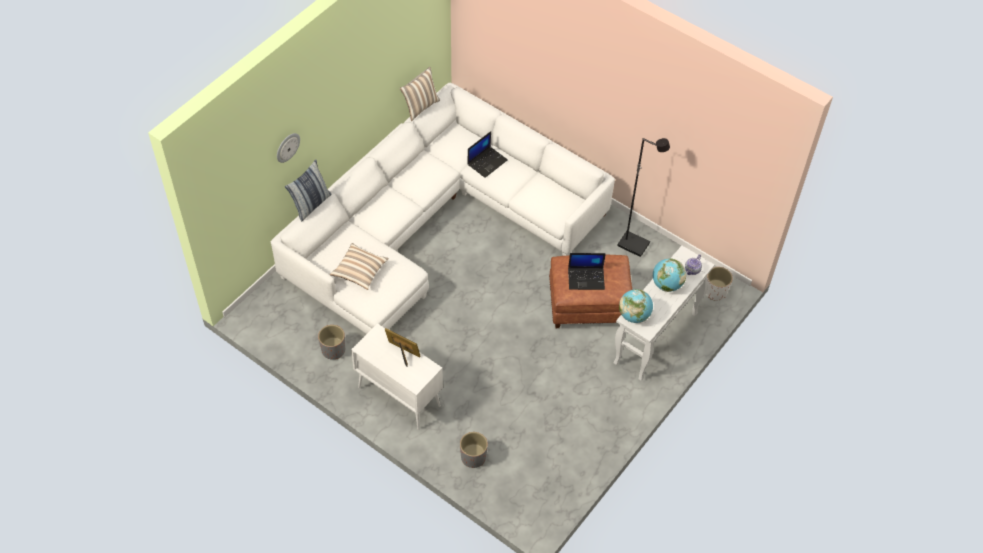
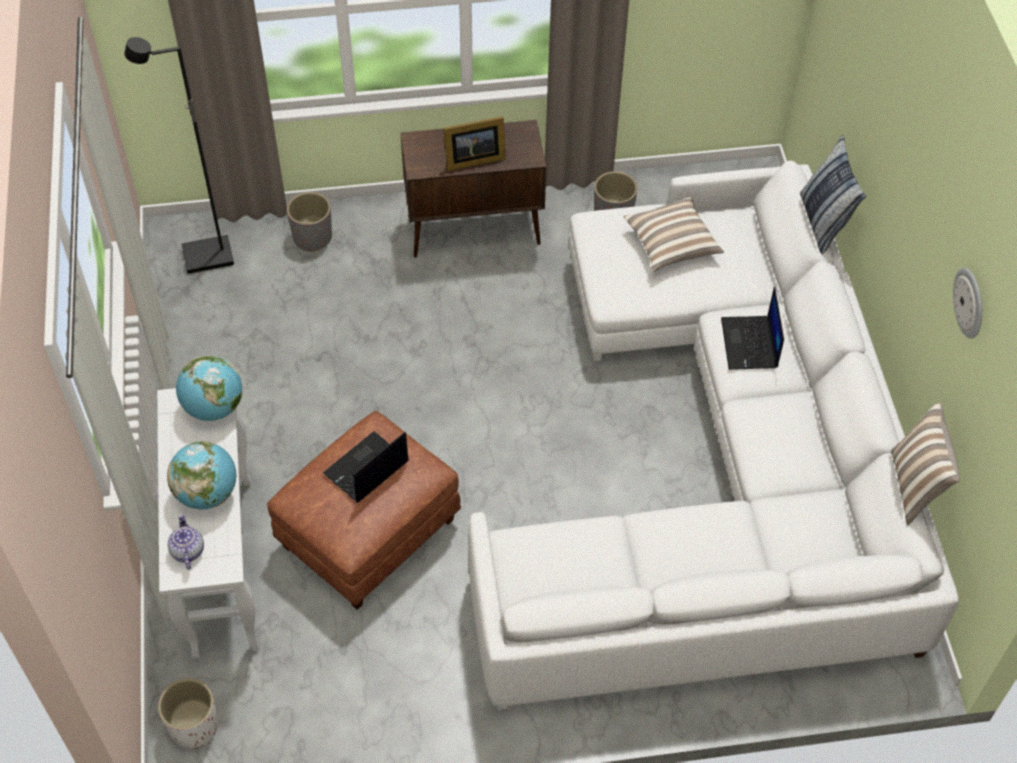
camera: 135 degrees right, 0 degrees up
(287, 147) = (876, 103): wall clock -> wall clock (970, 302)
(398, 396) = (475, 230): white cabinet -> brown cabinet
(487, 162) = (729, 542): laptop -> laptop (750, 344)
(634, 244) = (400, 696): black floor lamp -> black floor lamp (207, 257)

